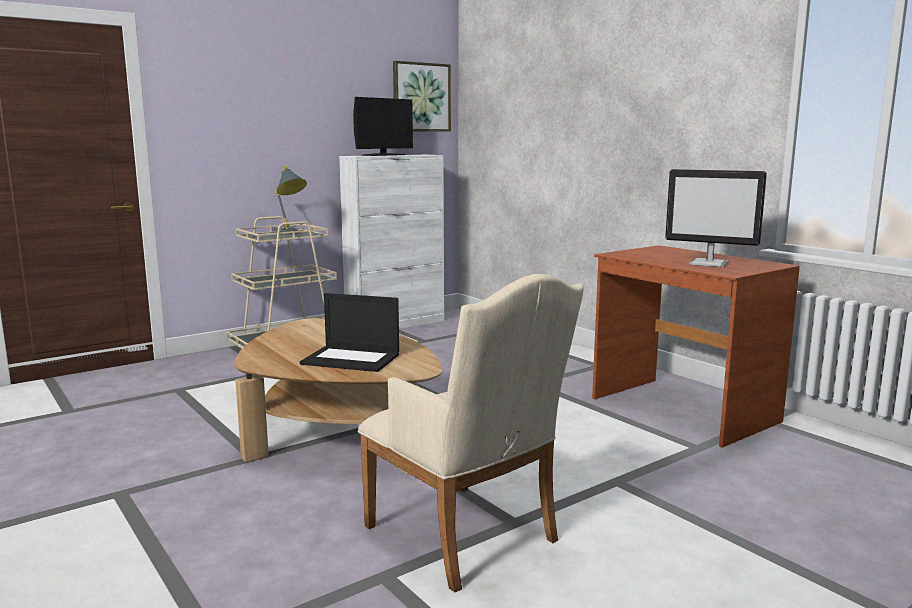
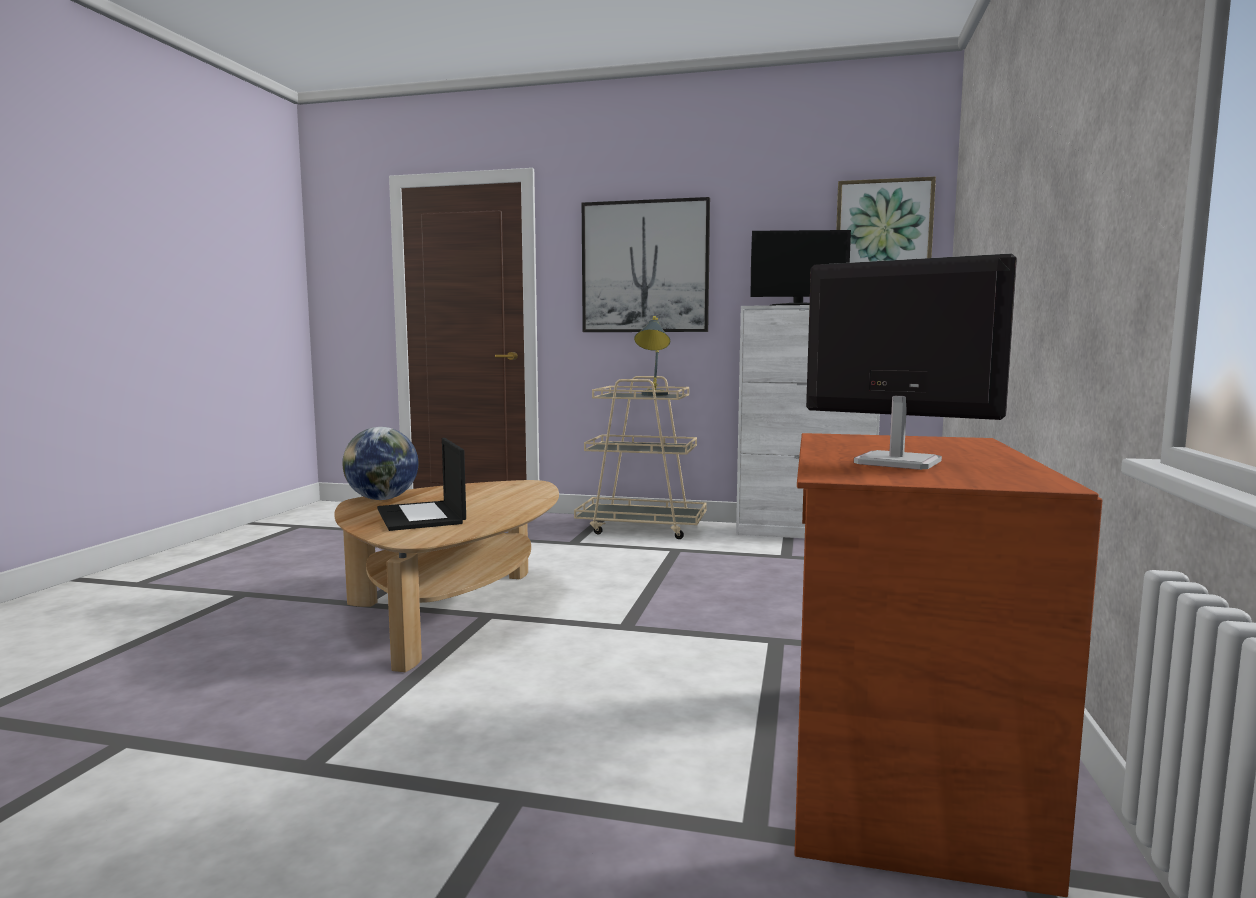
camera: 50 degrees right, 5 degrees down
(254, 119) = (645, 267): none -> picture
(264, 358) = (382, 499): none -> globe
(467, 539) = (242, 753): beige armchair -> none
(710, 264) = (895, 462): monitor -> monitor turned 135 degrees clockwise

